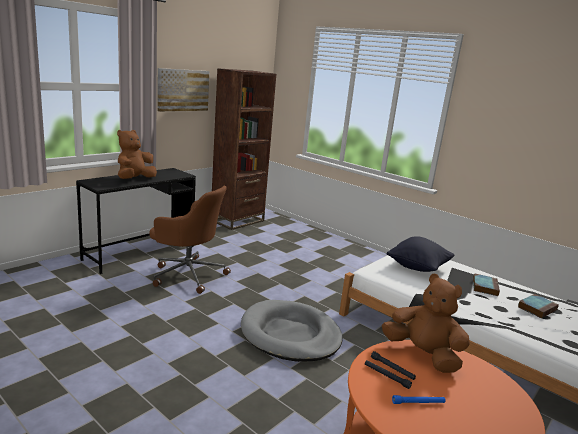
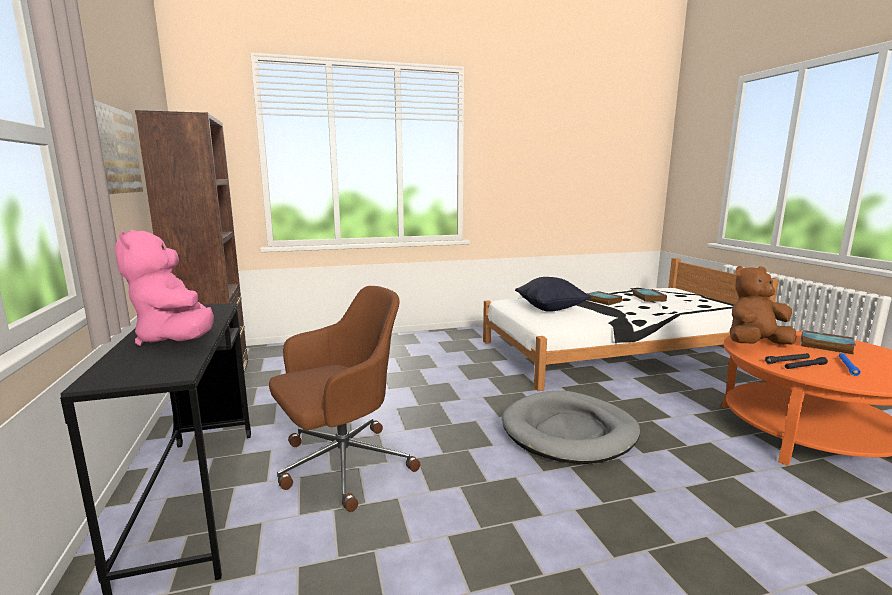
camera: 55 degrees left, 5 degrees down
(135, 179) = (177, 340): brown plush toy -> pink plush toy
(482, 399) = (824, 345): none -> book

